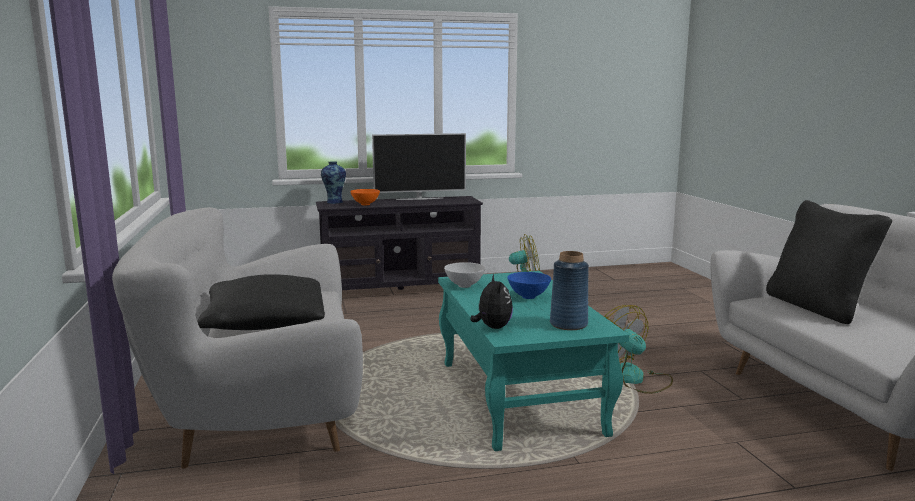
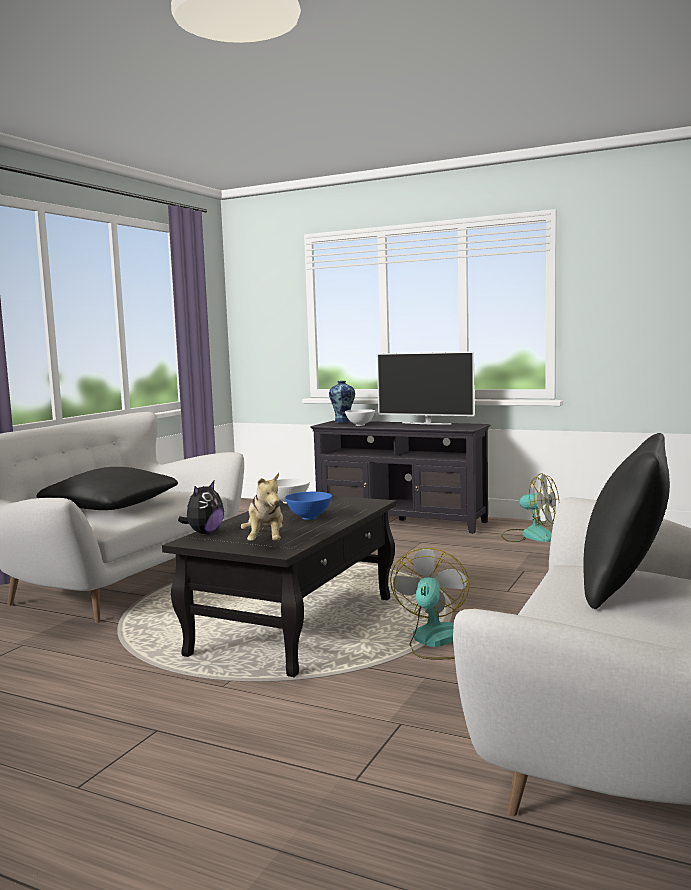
camera: 40 degrees right, 5 degrees down
(365, 204) = (360, 425): orange bowl -> white bowl
(518, 396) = (296, 625): turquoise coffee table -> black coffee table
(568, 324) = (266, 542): blue vase -> plush toy

